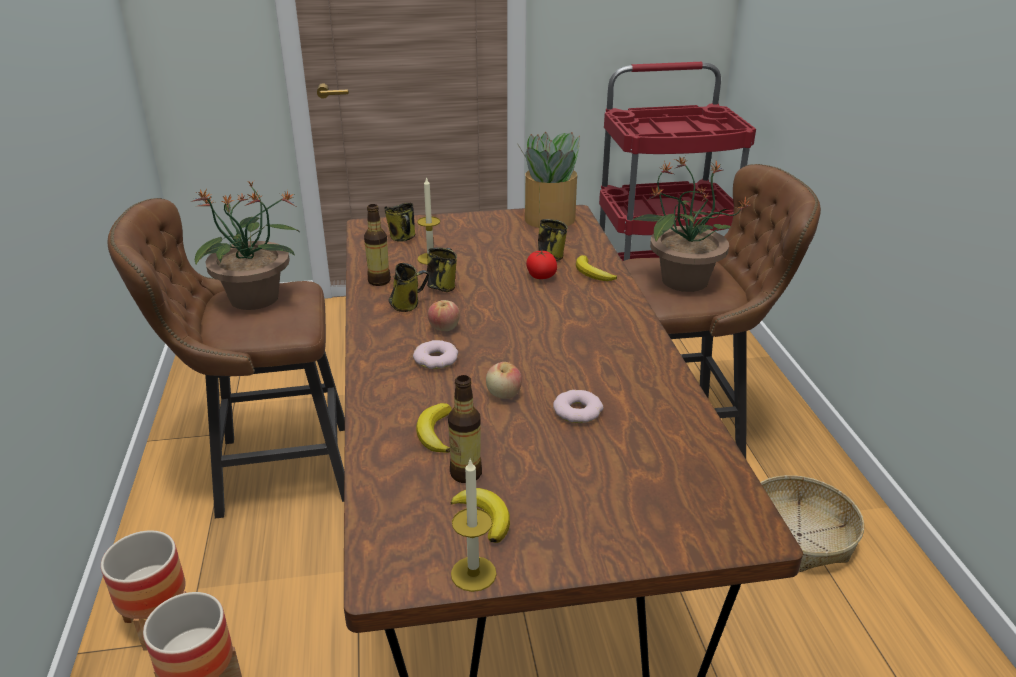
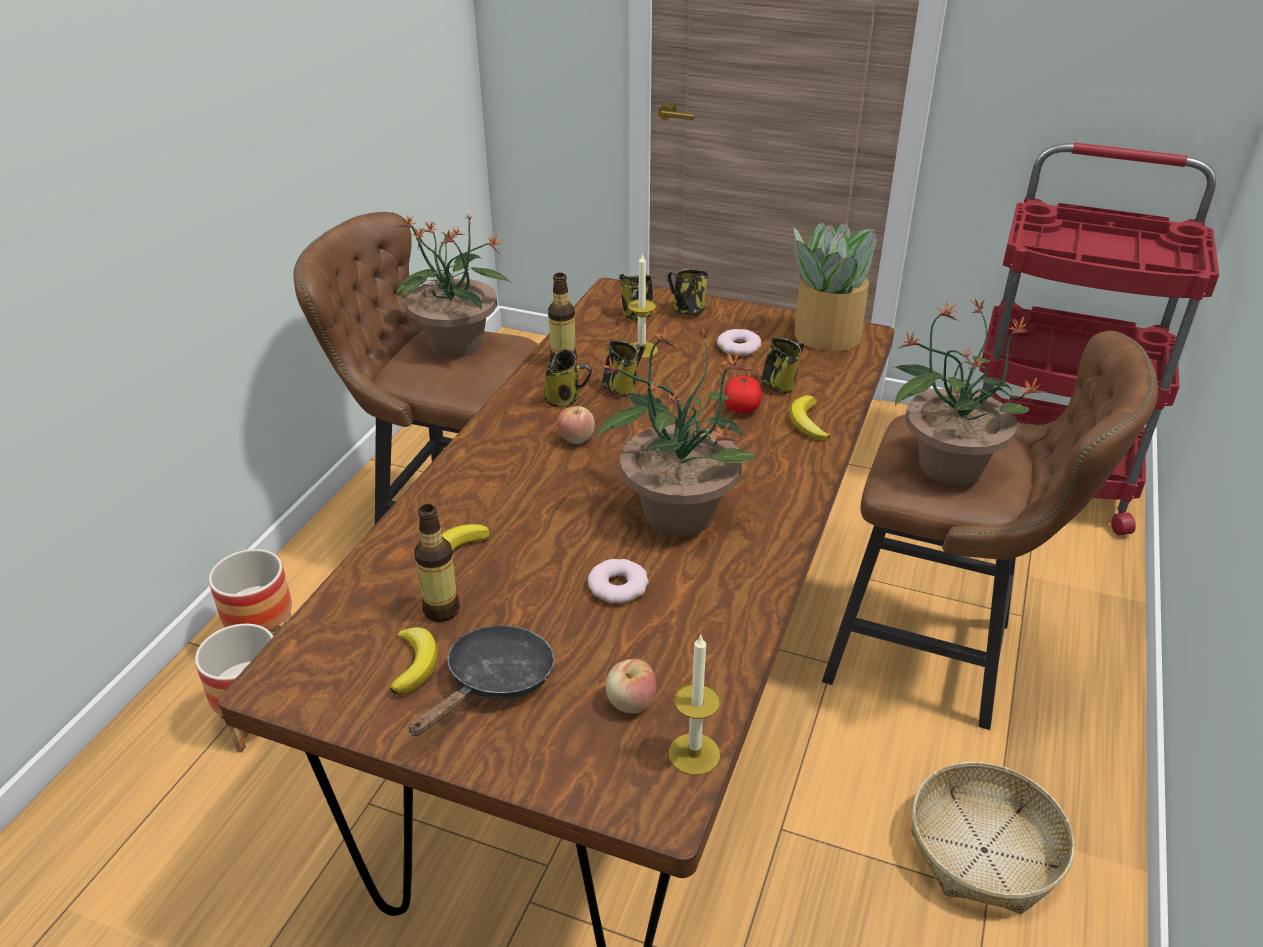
camera: 30 degrees right, 5 degrees up
(436, 226) = (687, 310): none -> mug
(436, 359) = (533, 473): donut -> donut (739, 347)
(473, 573) = (350, 716): candle -> candle (694, 754)
(503, 394) = (561, 538): apple -> apple (630, 702)
(558, 505) = (494, 682): none -> black frying pan
(567, 352) = (677, 512): none -> potted plant

